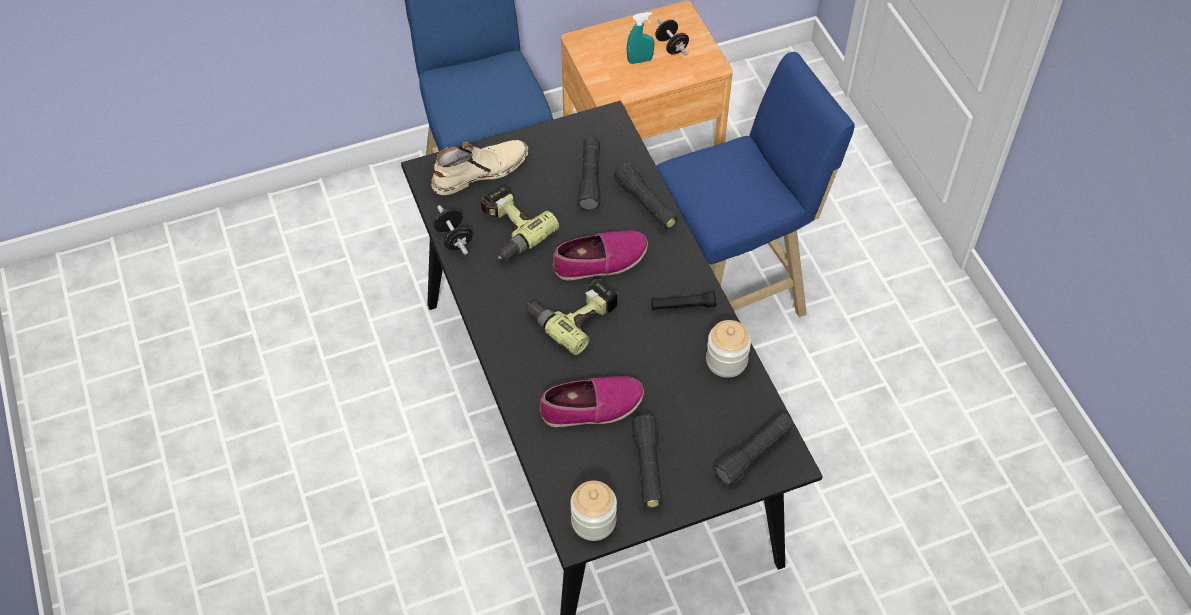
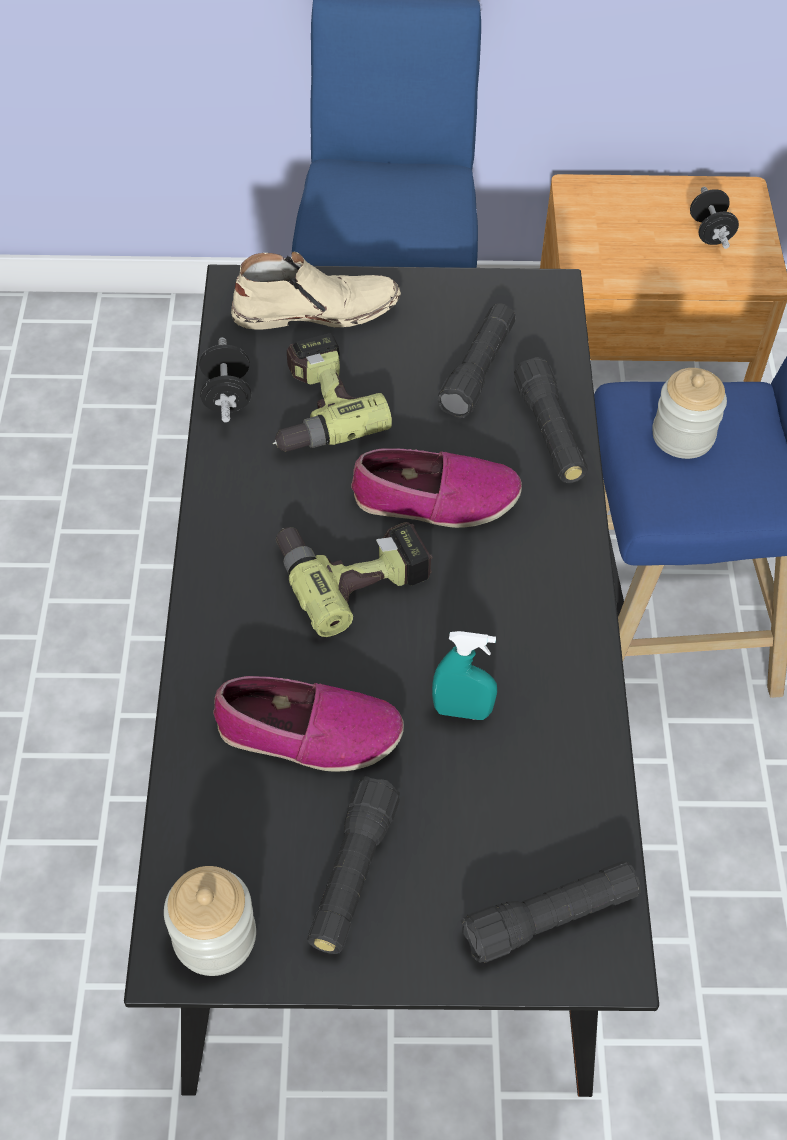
camera: 20 degrees right, 0 degrees up
(640, 60) = (653, 239): turquoise spray bottle -> turquoise spray bottle (462, 711)
(683, 306) = (538, 614): black flashlight -> none
(726, 361) = (572, 732): jar -> jar (683, 436)

